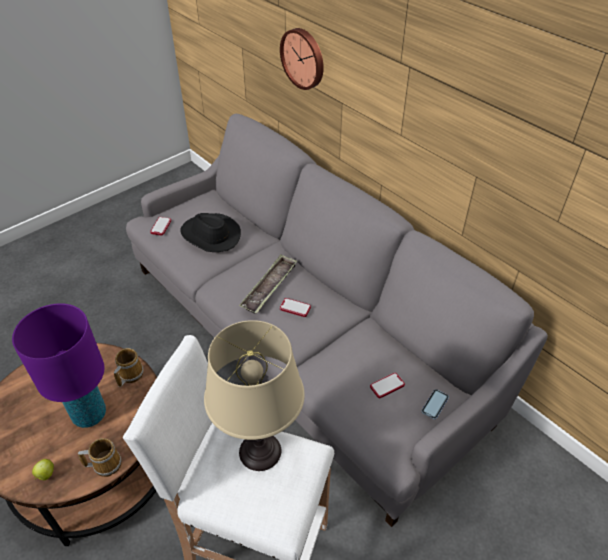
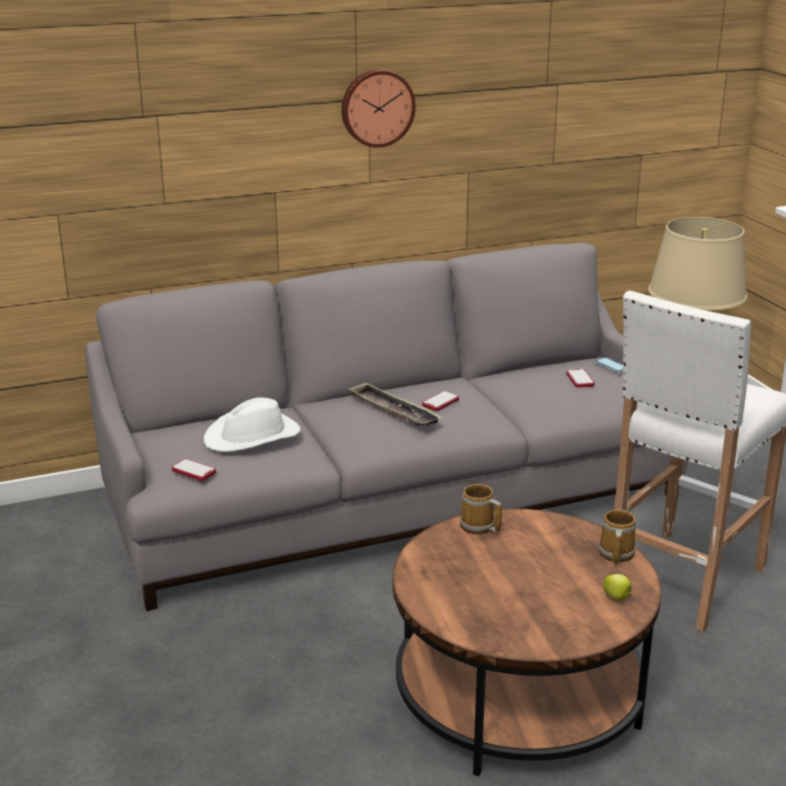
camera: 70 degrees left, 20 degrees down
(89, 415) = (533, 561): purple table lamp -> none
(210, 235) = (253, 436): black hat -> white hat
(303, 58) = (205, 164): wall clock -> wall clock (377, 107)

